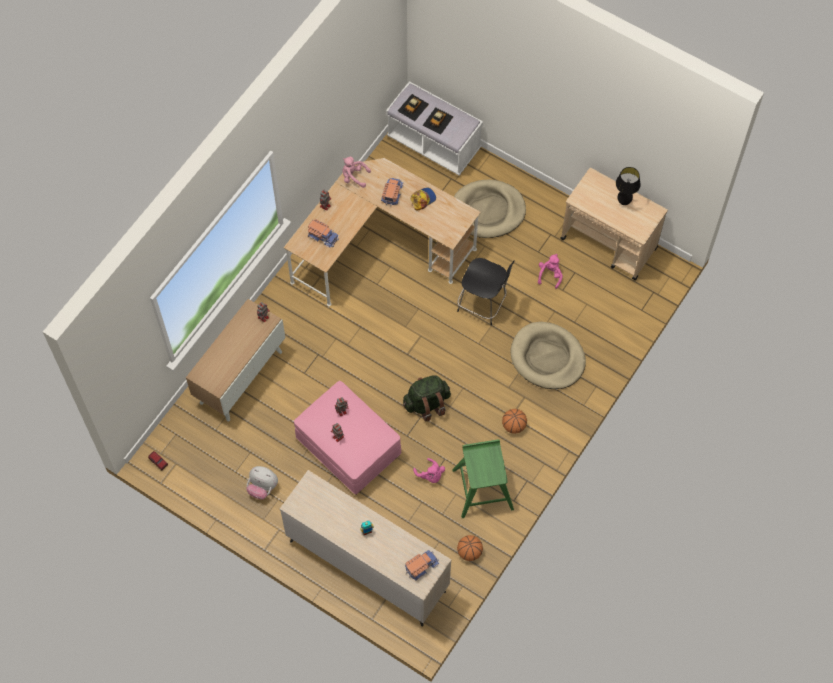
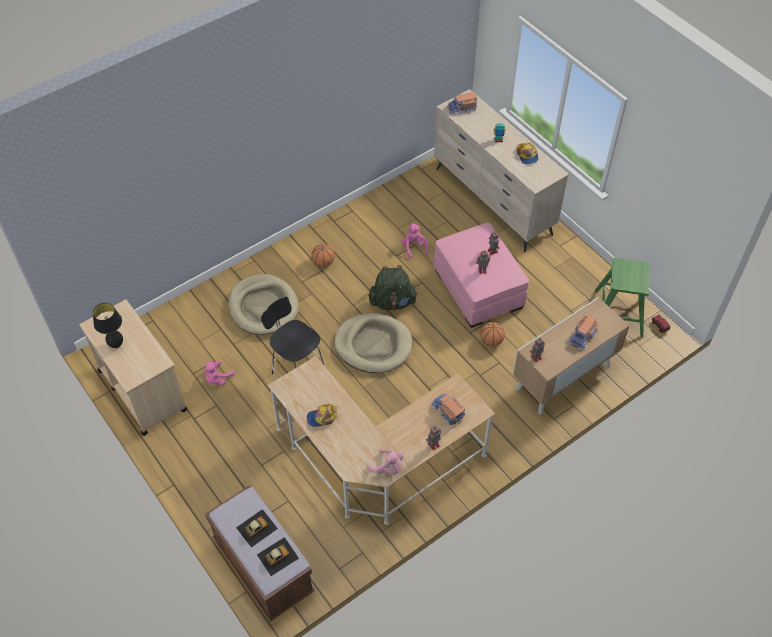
camera: 160 degrees left, 10 degrees down
(262, 487) = (566, 280): plush toy -> none
(329, 519) = (527, 155): none -> cap
(392, 193) = (353, 435): toy truck -> toy truck (582, 336)
(434, 144) = (263, 566): white bench -> brown bench
(469, 552) = (405, 188): basketball -> basketball (491, 341)
(482, 488) = (373, 226): green stool -> green stool (618, 314)
(488, 211) = (243, 465): beige dog bed -> beige dog bed (373, 345)

